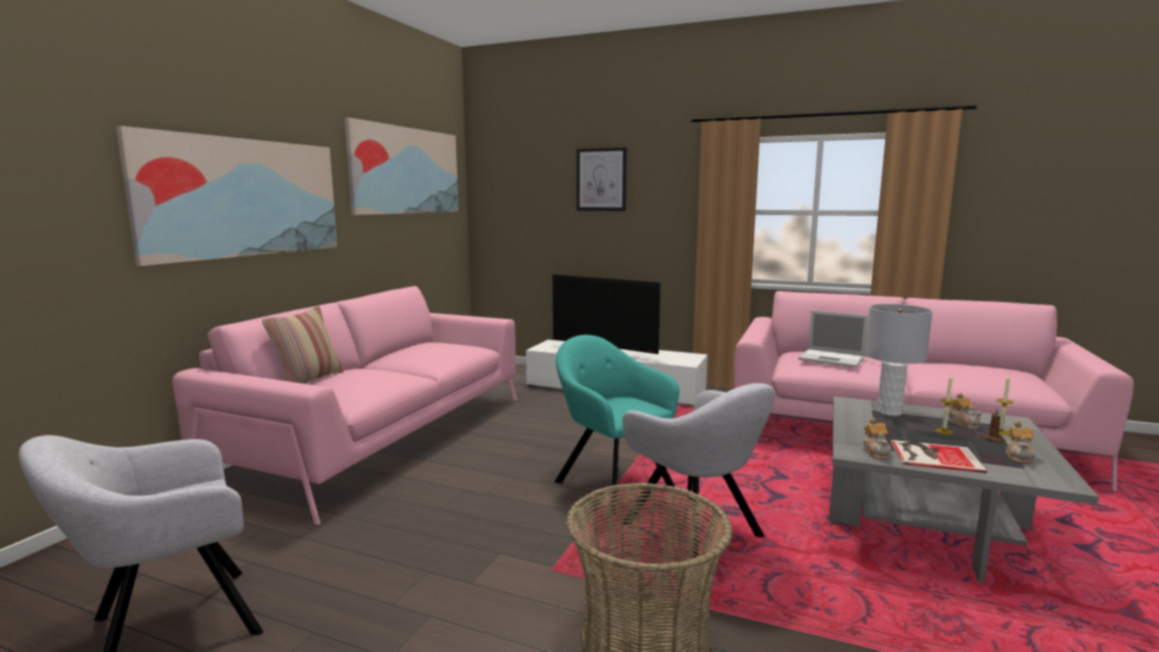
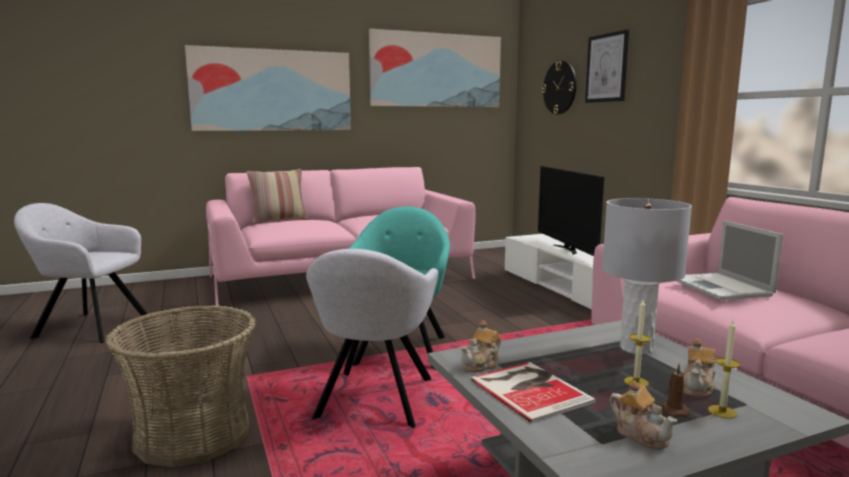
camera: 45 degrees right, 0 degrees up
(538, 194) = (560, 87): none -> wall clock
(1019, 457) = (641, 435): teapot -> teapot turned 105 degrees counterclockwise

